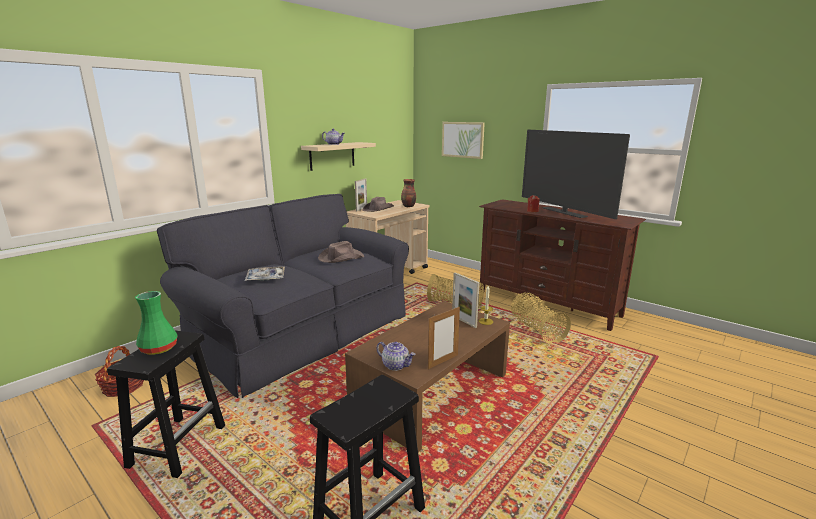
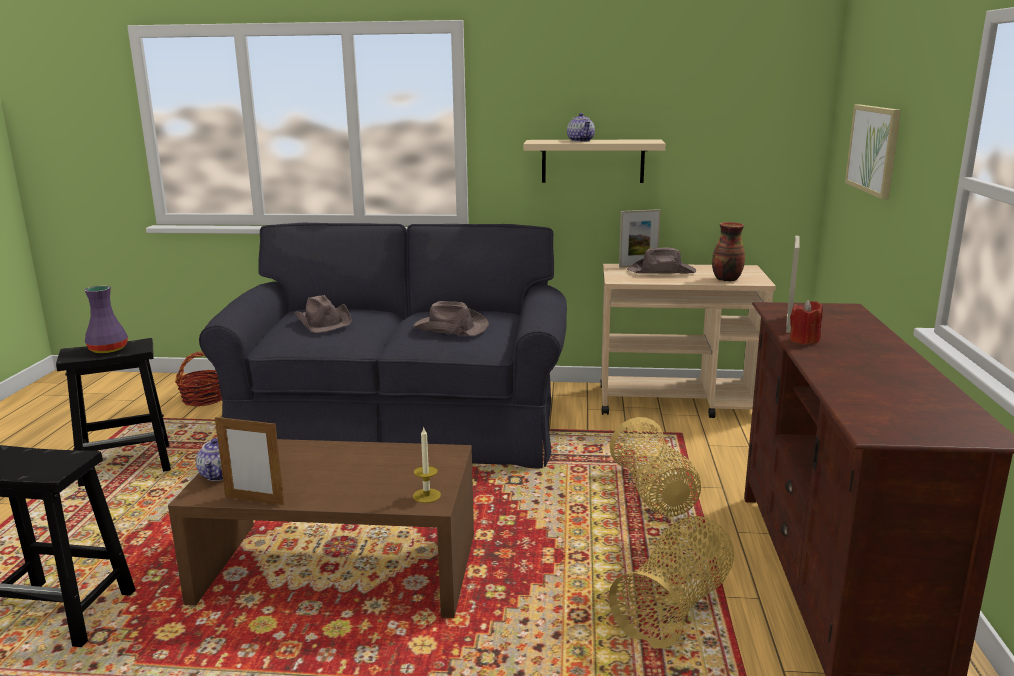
camera: 55 degrees right, 0 degrees up
(159, 349) = (108, 350): green vase -> purple vase
(265, 278) = (324, 322): tray -> brown hat
(464, 321) = (407, 479): picture frame -> picture frame (788, 323)
(564, 212) = (861, 364): television -> none

